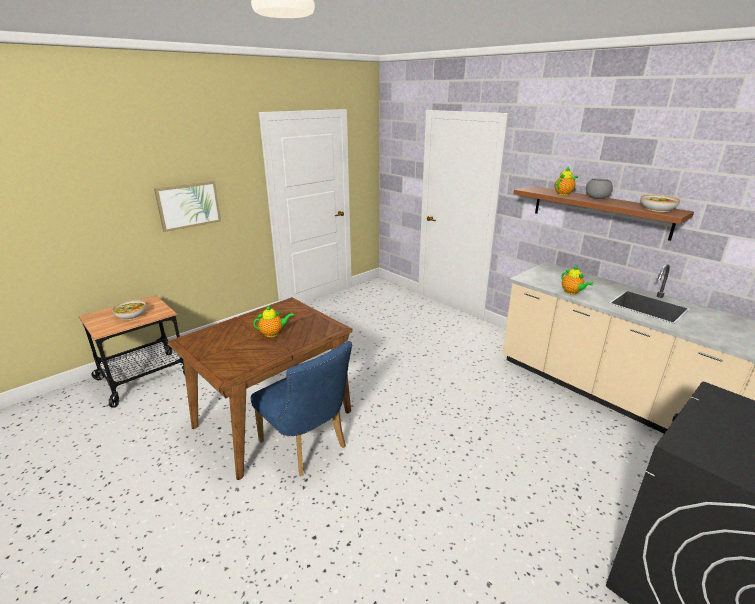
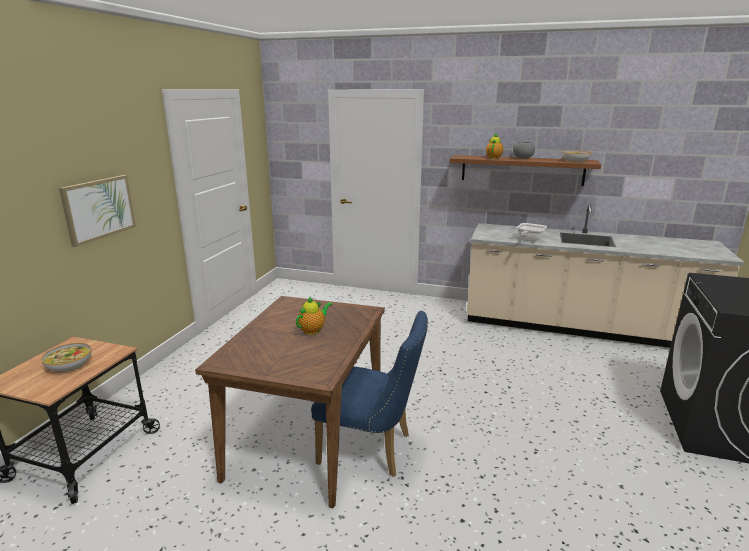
camera: 30 degrees left, 5 degrees down
(572, 292) = (529, 240): teapot -> frying pan

